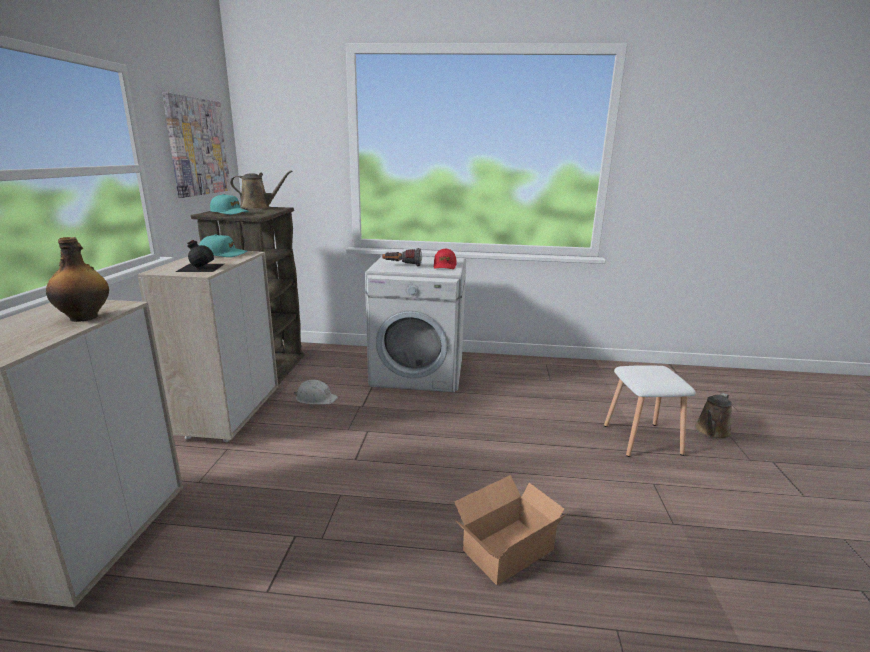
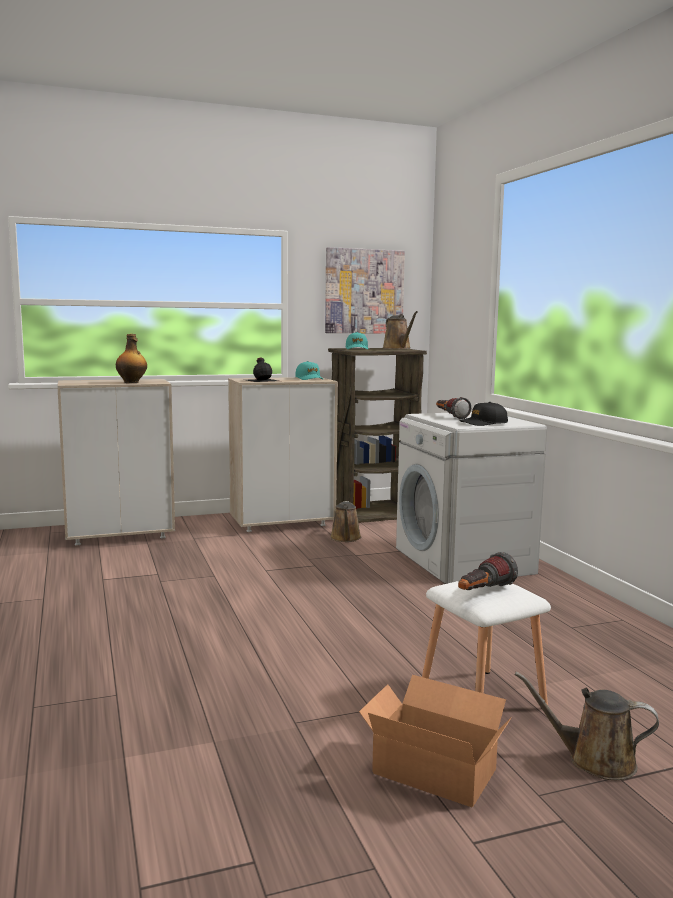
camera: 65 degrees right, 10 degrees down
(315, 398) = (345, 538): white hard hat -> brown watering can
(445, 266) = (483, 423): red cap -> black cap
(504, 548) = (189, 640): cardboard box -> cardboard box (433, 768)
(664, 377) = (483, 593): none -> flashlight

